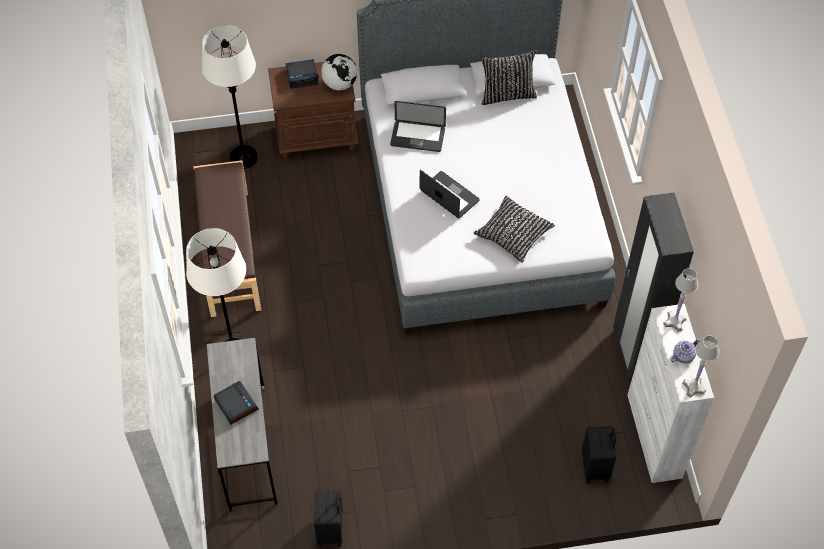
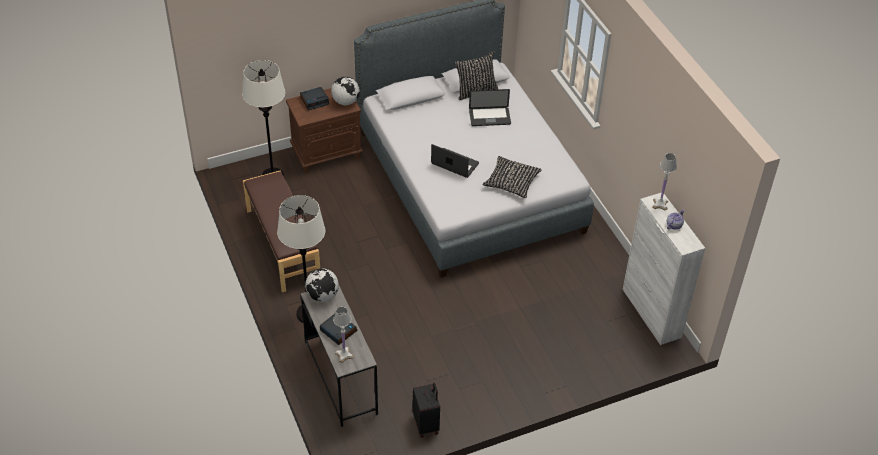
camera: 15 degrees left, 10 degrees down
(231, 353) = (322, 296): none -> globe
(417, 137) = (417, 129): laptop -> laptop (489, 117)
(596, 467) = (615, 342): black suitcase -> none
(632, 355) = (617, 261): black wardrobe -> none
(693, 386) = (688, 243): white table lamp -> white table lamp (344, 355)

